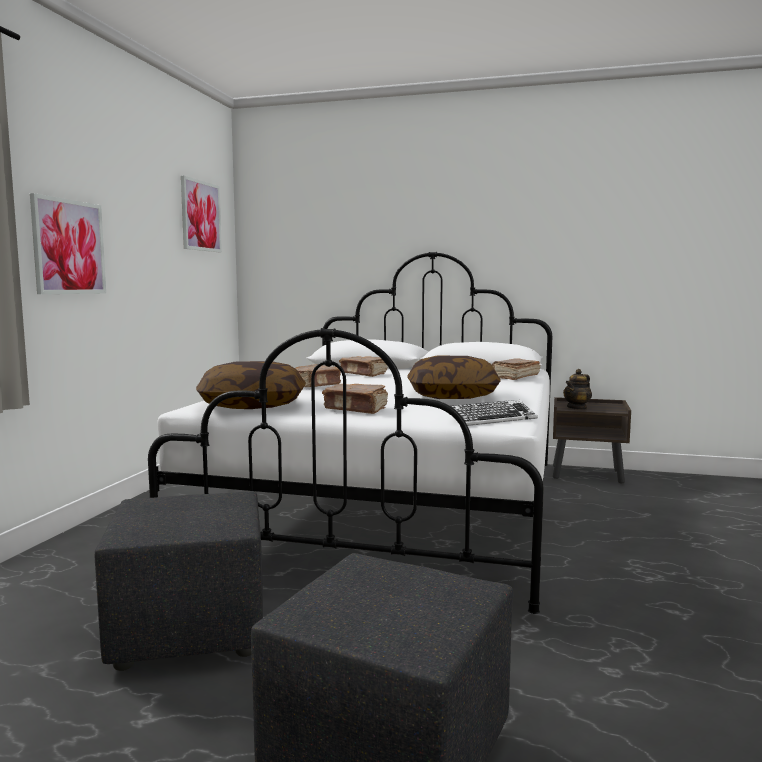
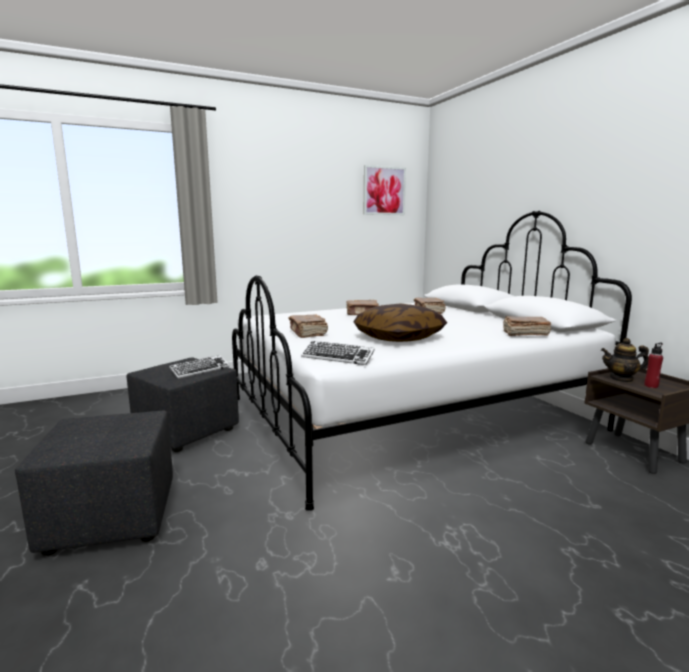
camera: 50 degrees right, 5 degrees up
(69, 247) = (259, 219): picture -> none
(219, 504) = (200, 370): none -> keyboard
(252, 405) = (281, 320): pillow -> none
(601, 408) = (651, 386): none -> red bottle

